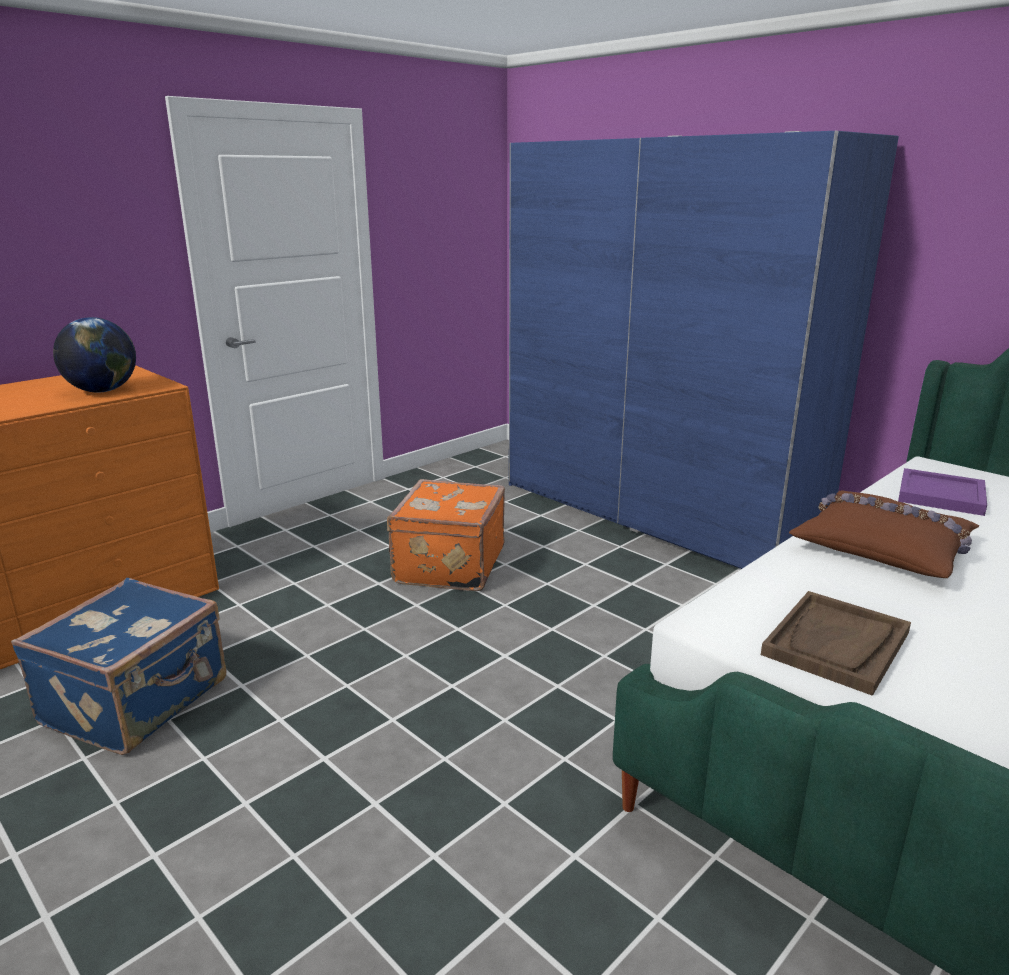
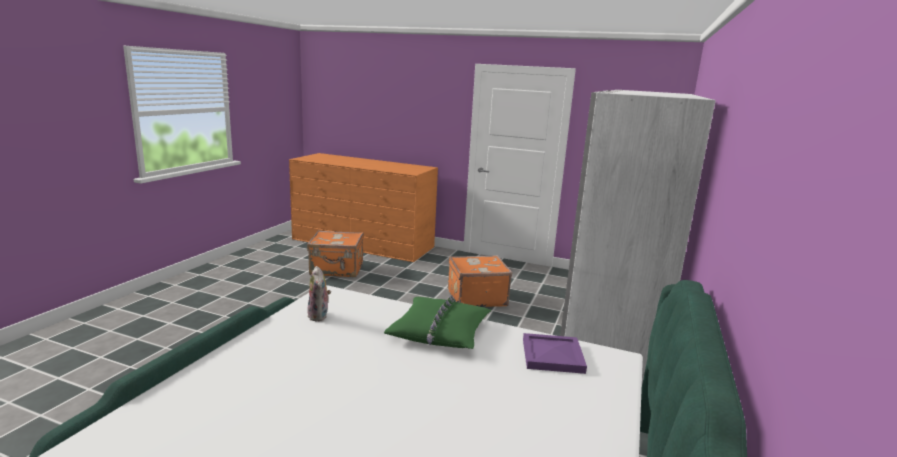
camera: 65 degrees right, 5 degrees down
(102, 391) = (398, 170): globe -> none
(139, 702) = (337, 270): blue suitcase -> orange suitcase
(654, 513) = (612, 345): blue wardrobe -> white wardrobe
(836, 644) = (319, 316): brown tray -> plush toy
(884, 547) = (440, 331): brown pillow -> green pillow

